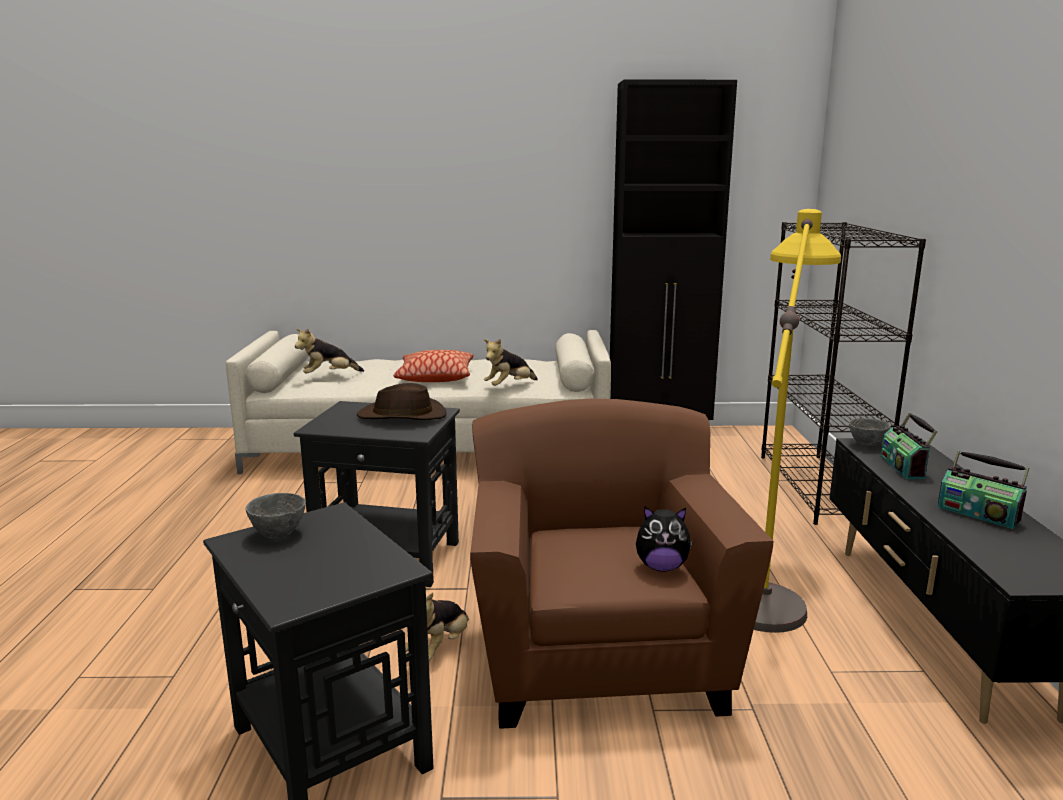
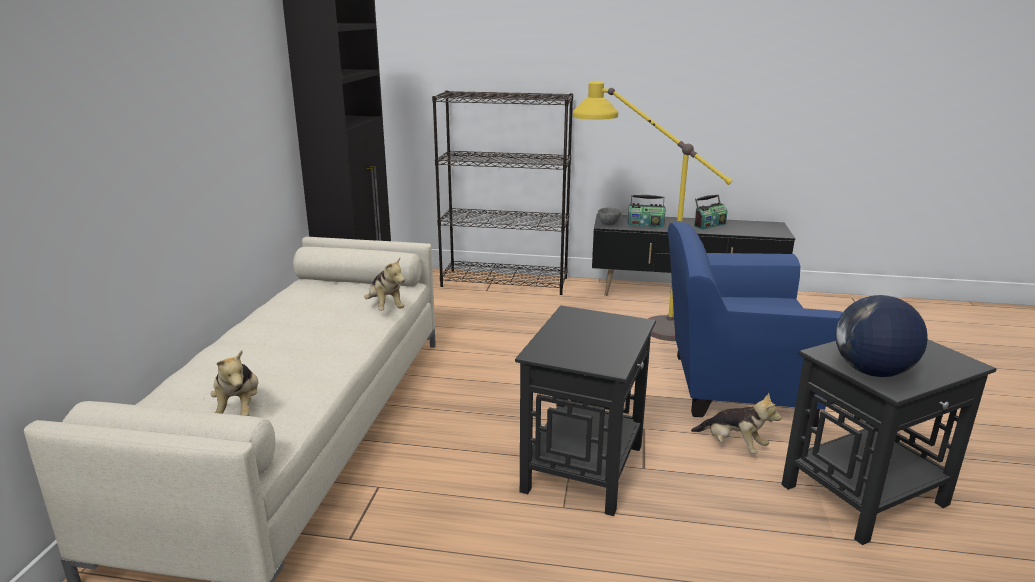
camera: 80 degrees left, 5 degrees up
(278, 534) = (872, 372): grey bowl -> globe
(402, 416) = (582, 327): brown hat -> none
(435, 377) = (315, 341): pillow -> none
(598, 655) = (730, 386): brown armchair -> blue armchair
(661, 567) = (767, 300): plush toy -> none

